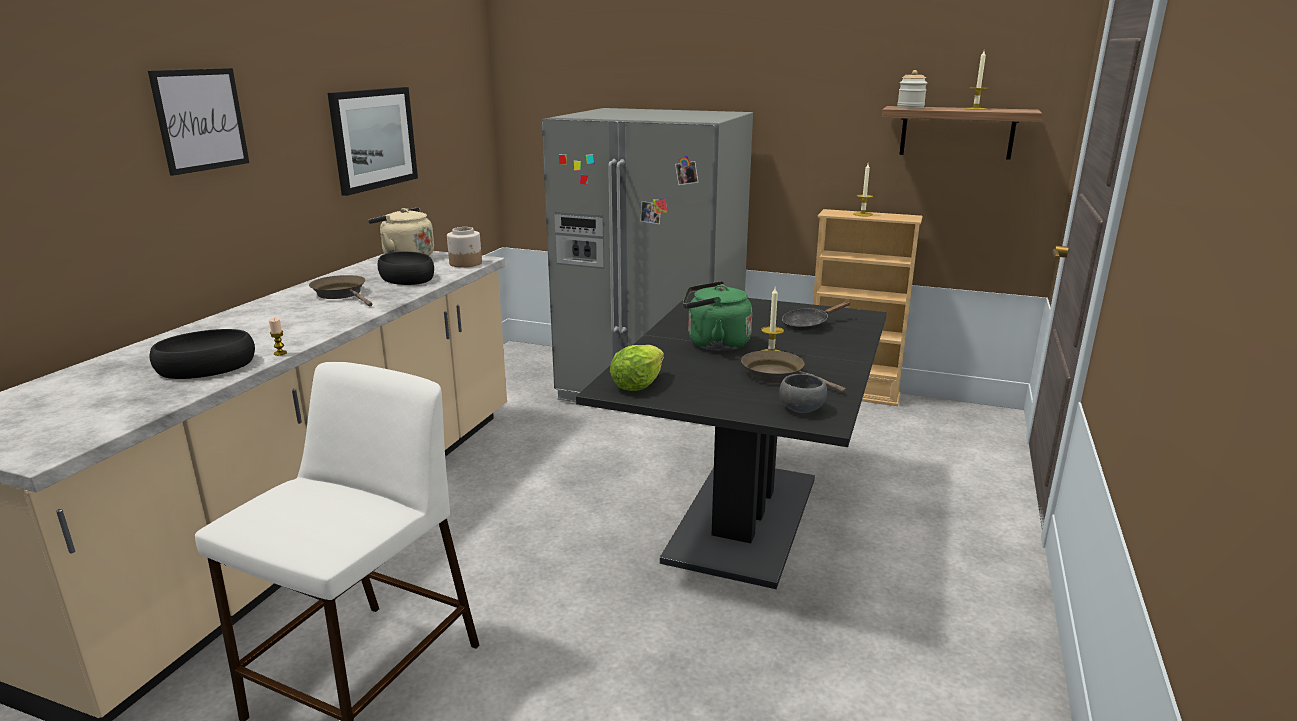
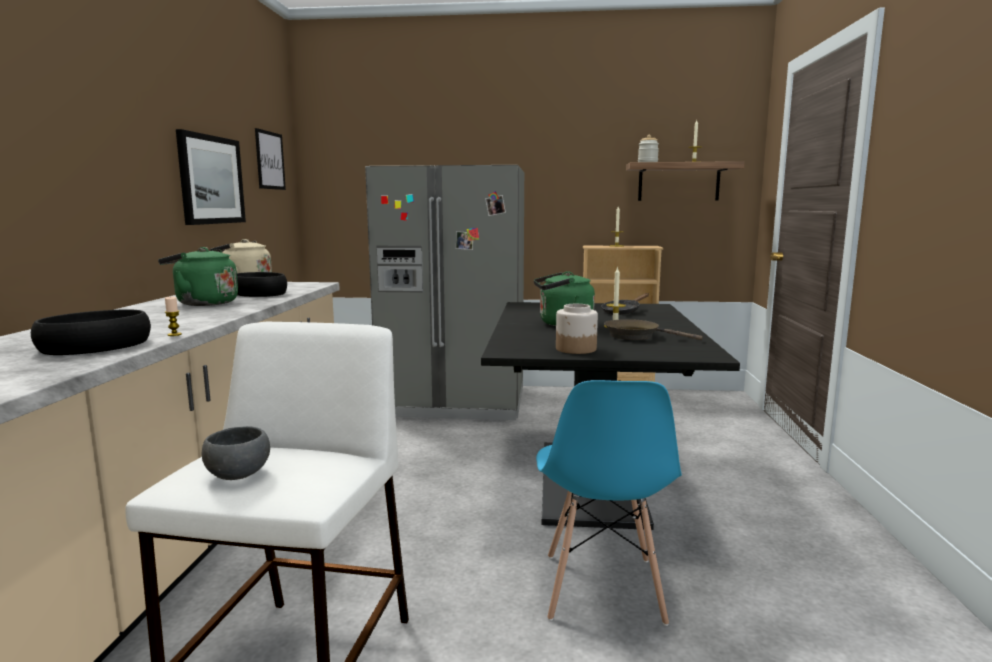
camera: 15 degrees left, 10 degrees down
(201, 120) = (66, 124): picture -> picture (270, 160)
(342, 294) = (203, 303): brown frying pan -> green kettle
(466, 263) = (307, 285): jar -> jar (576, 349)
(637, 385) = (528, 348): lettuce -> none
(678, 648) = (601, 589): none -> blue chair
(801, 408) = (680, 350): grey bowl -> grey bowl (239, 474)

